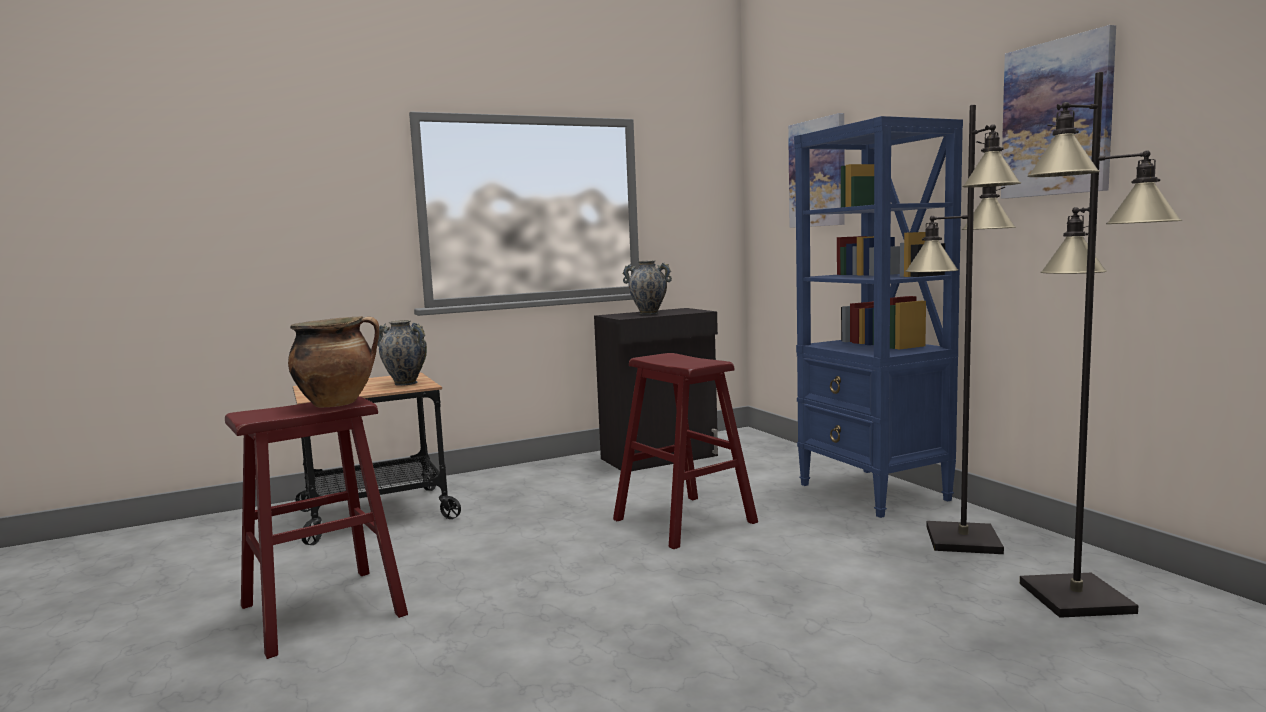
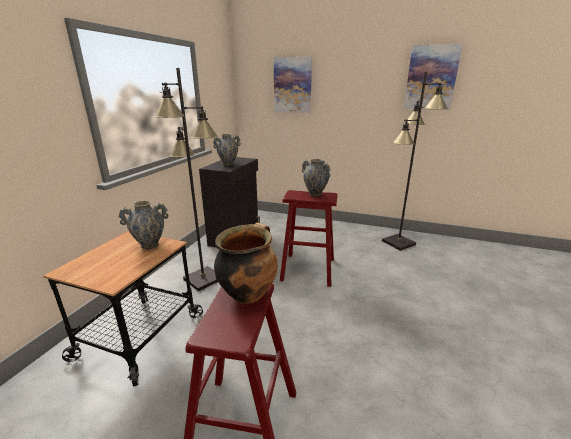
camera: 45 degrees left, 15 degrees up
(691, 359) = (315, 194): none -> vase
(874, 492) = (342, 230): blue bookcase -> none
(1074, 597) = (454, 255): black floor lamp -> black floor lamp (202, 279)

